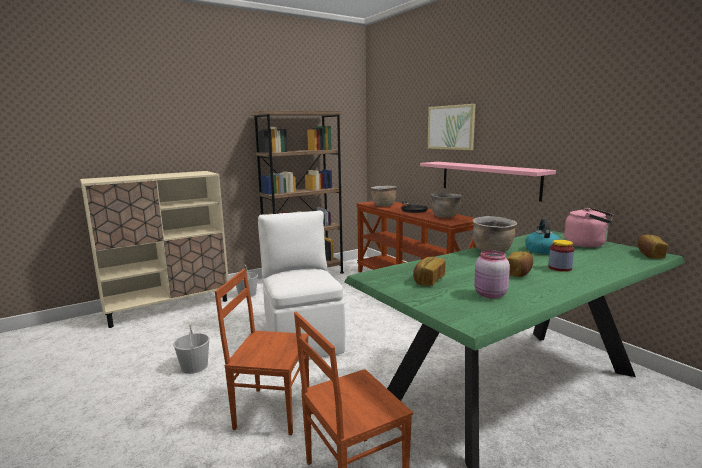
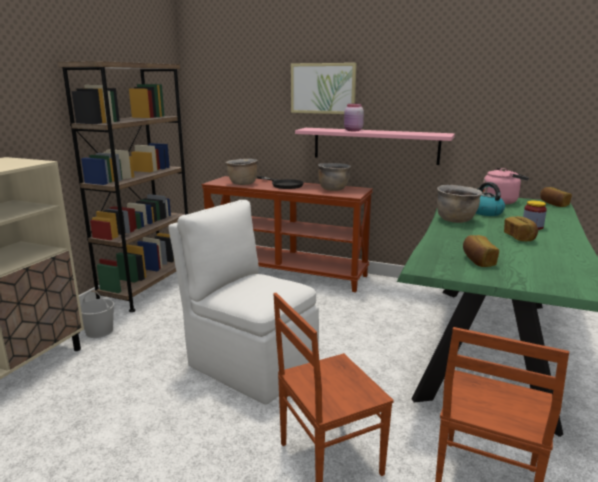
camera: 35 degrees left, 5 degrees up
(194, 366) = (160, 451): white bucket -> none
(489, 295) = (547, 263): pink jar -> pink jar (353, 130)

